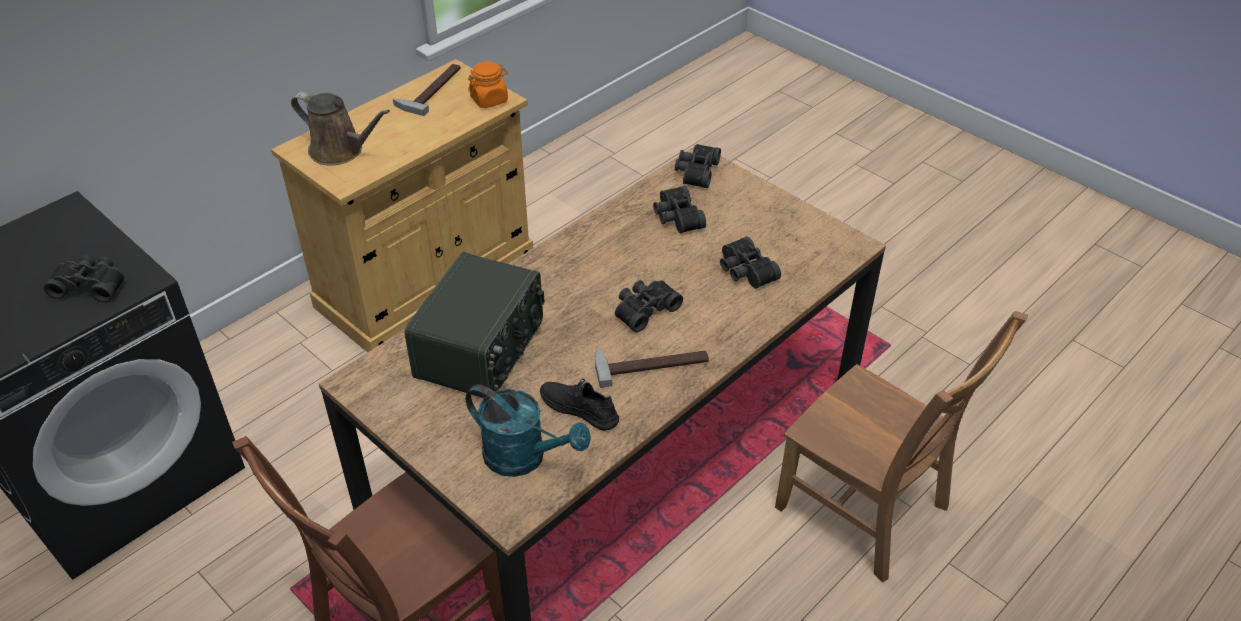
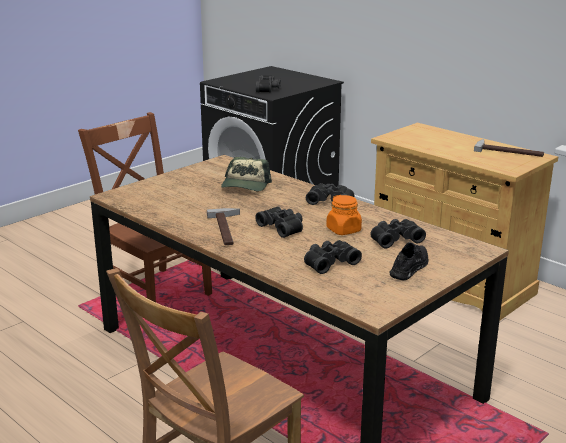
camera: 90 degrees right, 20 degrees down
(340, 151) = (421, 135): brown watering can -> none
(482, 350) = (245, 185): radio -> cap
(489, 100) = (507, 166): orange jar -> orange jar (344, 230)
(524, 458) = (153, 197): turquoise watering can -> none
(579, 409) = (189, 210): black shoe -> black shoe (410, 267)
(695, 172) = (463, 247): black binoculars -> black binoculars (331, 201)

